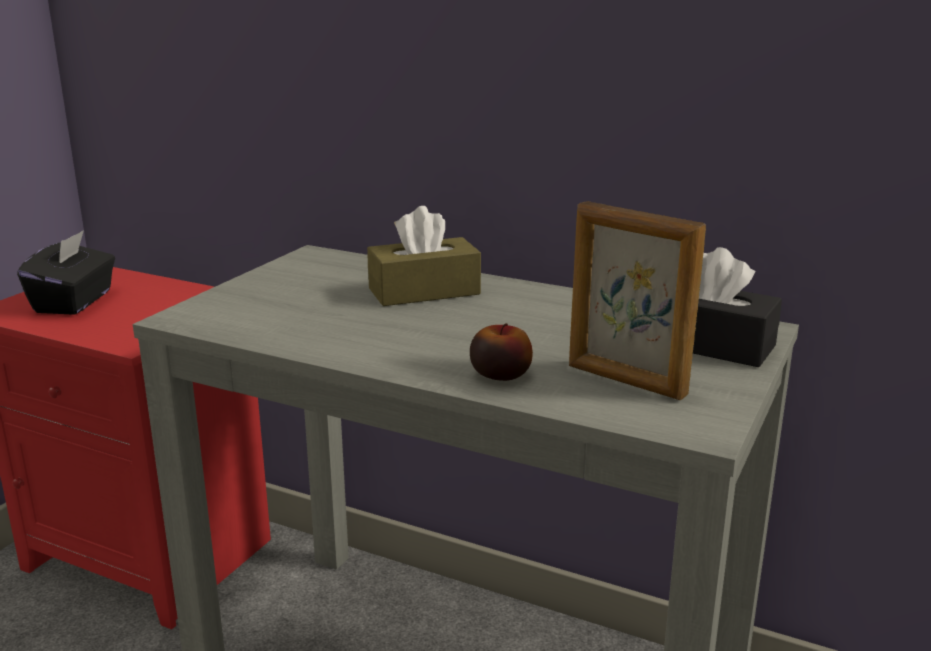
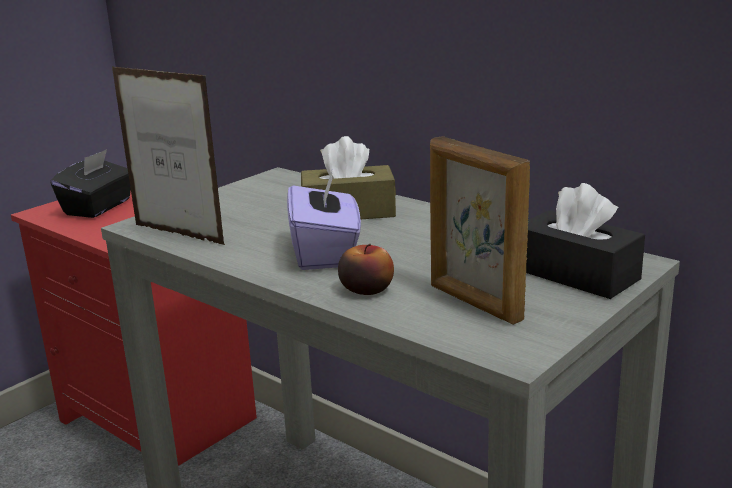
camera: 15 degrees right, 0 degrees up
(239, 327) = (178, 234): none -> picture frame
(428, 338) = (326, 253): none -> purple tissue box

